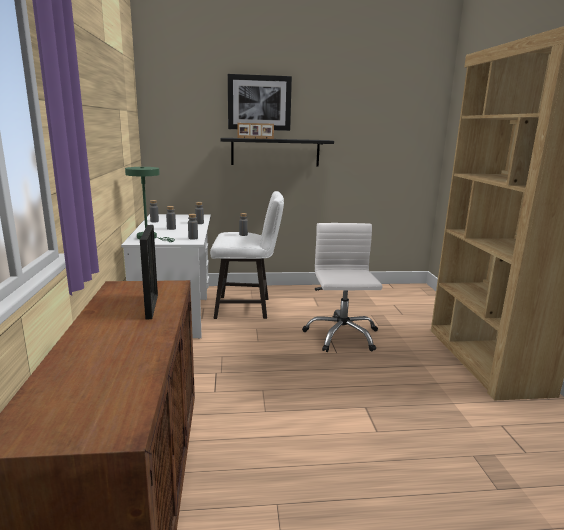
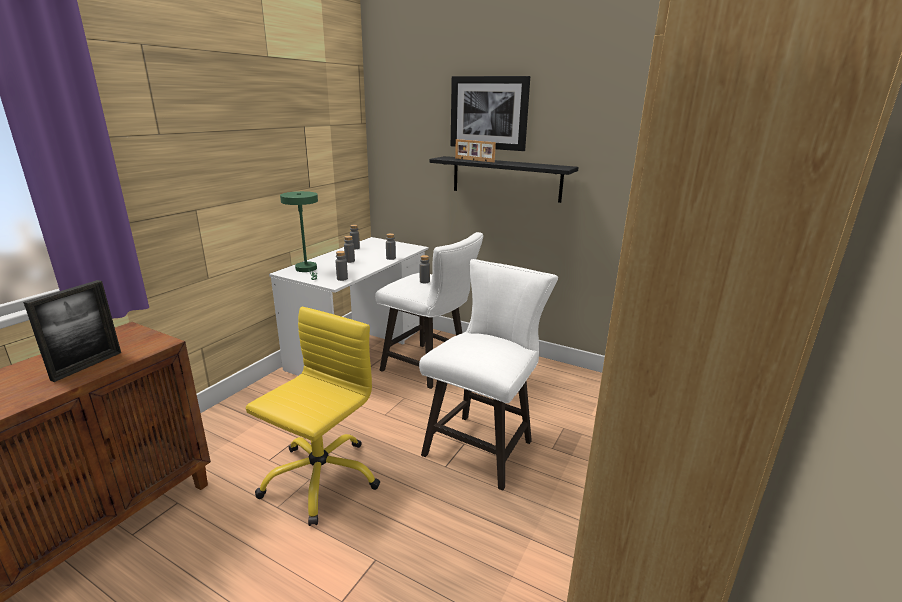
camera: 35 degrees right, 5 degrees up
(269, 386) = (320, 478): none -> yellow office chair
(341, 335) = (483, 444): white office chair -> white stool

